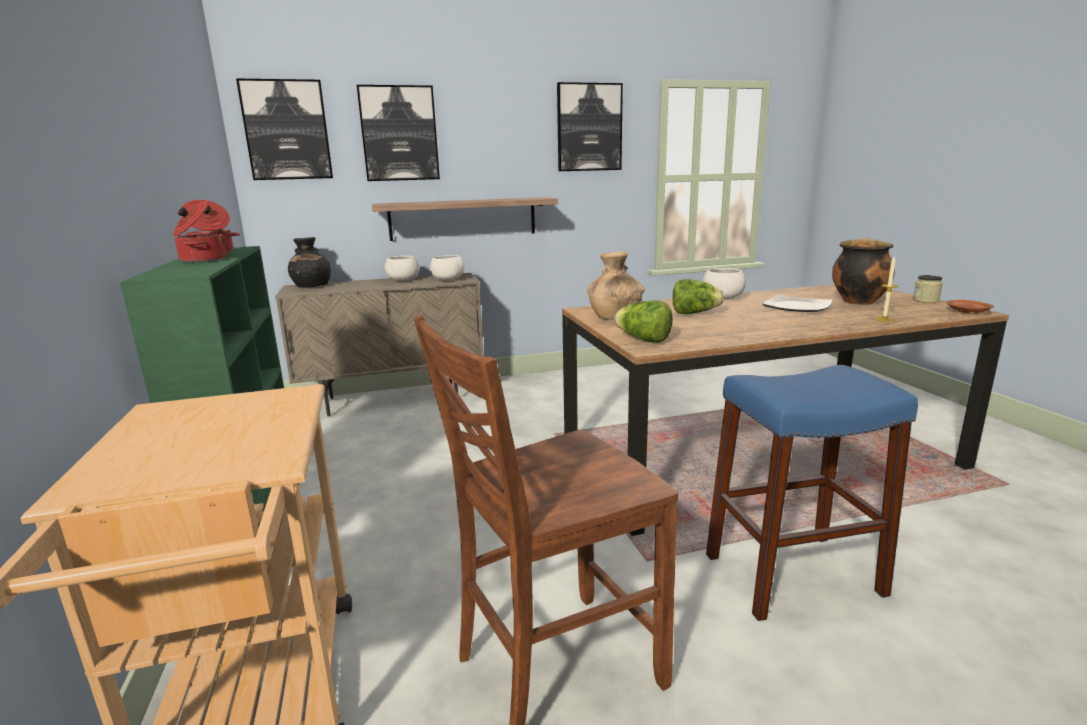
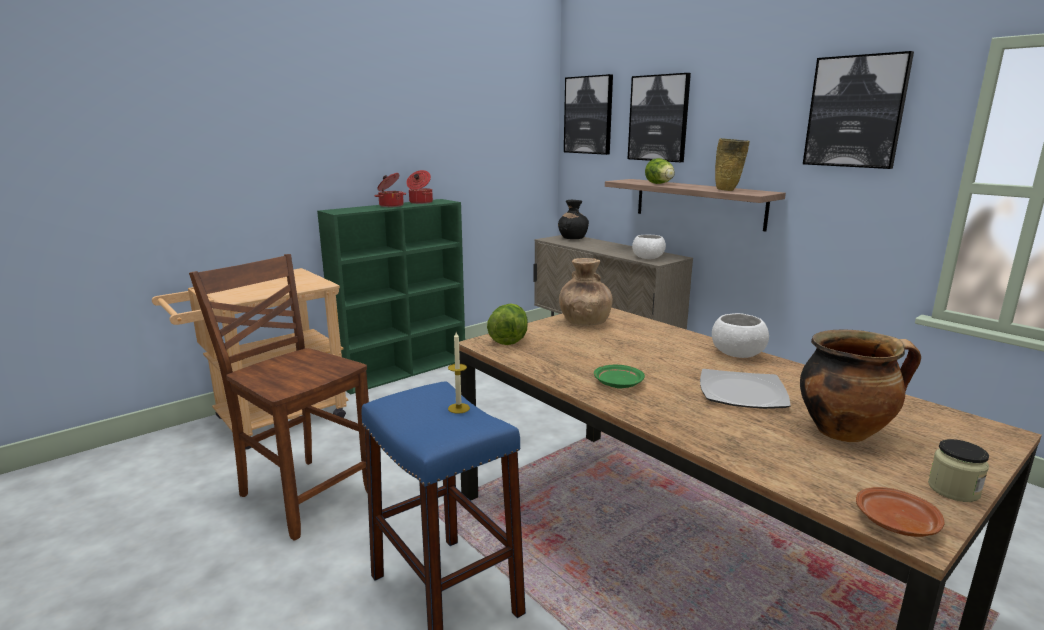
camera: 65 degrees right, 0 degrees up
(403, 280) = (627, 249): white bowl -> none
(514, 199) = (727, 190): none -> beige vase
(694, 313) = (635, 347): lettuce -> lettuce (660, 184)
(774, 326) = (617, 384): none -> green plate
(884, 320) = (729, 446): candle -> candle (458, 408)

